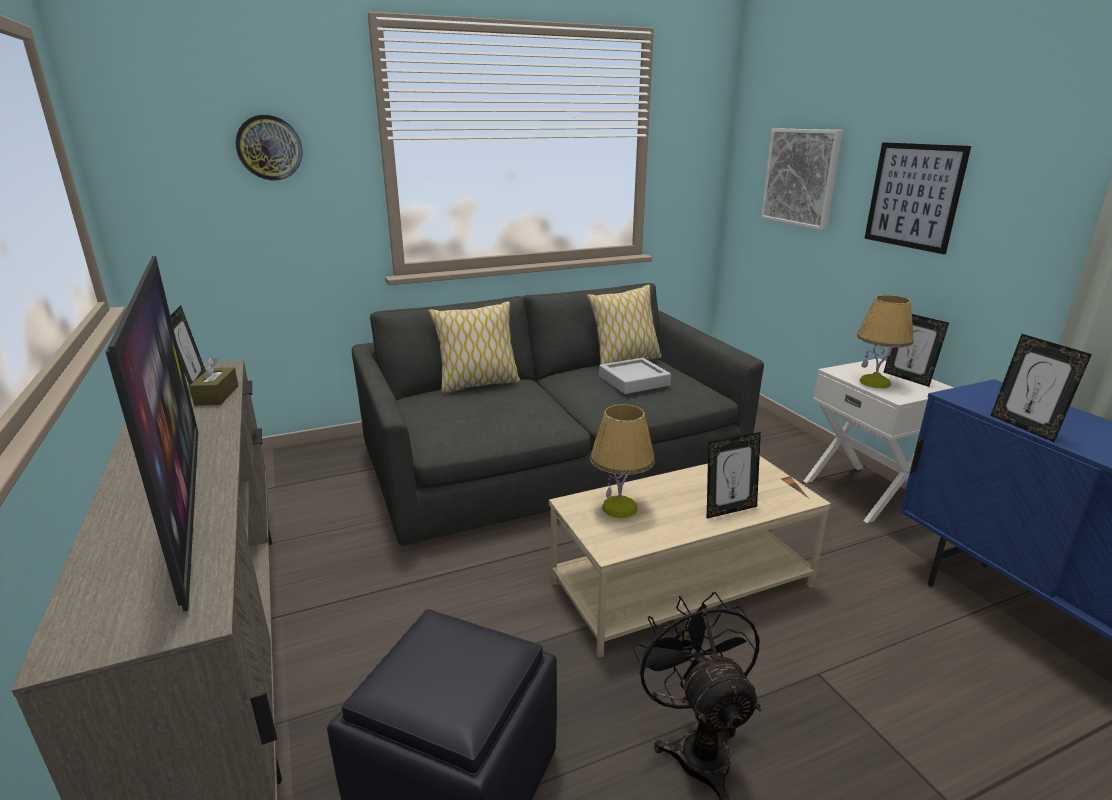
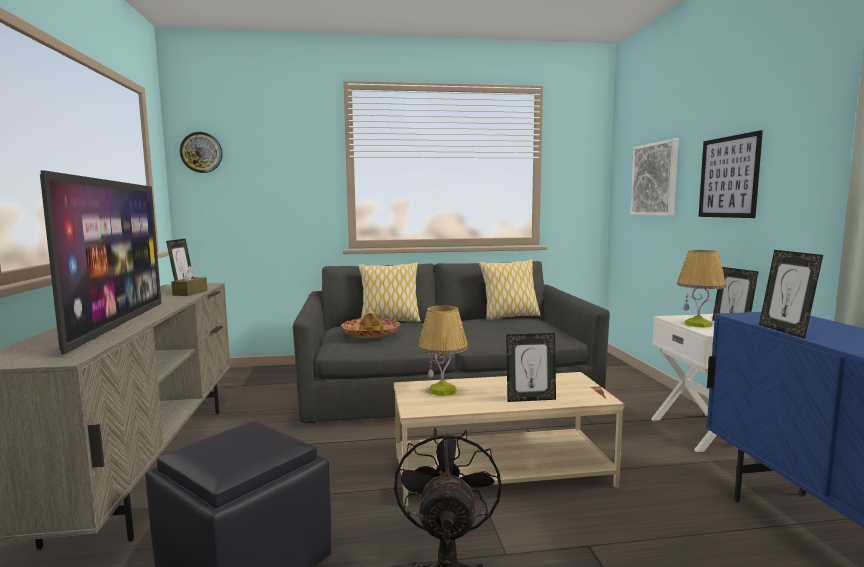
camera: 15 degrees right, 15 degrees down
(269, 147) = (274, 161): wall clock -> wall clock (201, 152)
(471, 414) = (371, 334): none -> hat
(634, 381) = (507, 326): grey tray -> none

